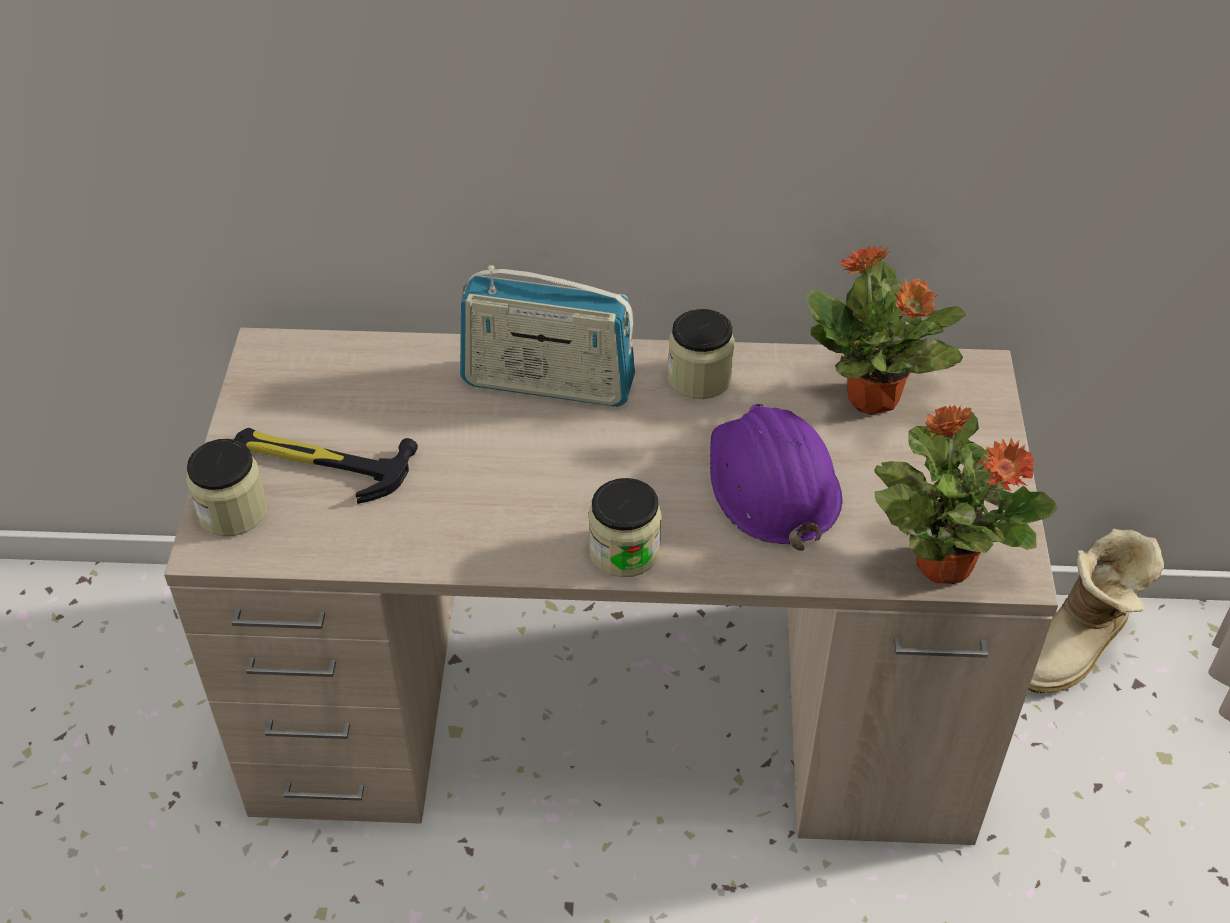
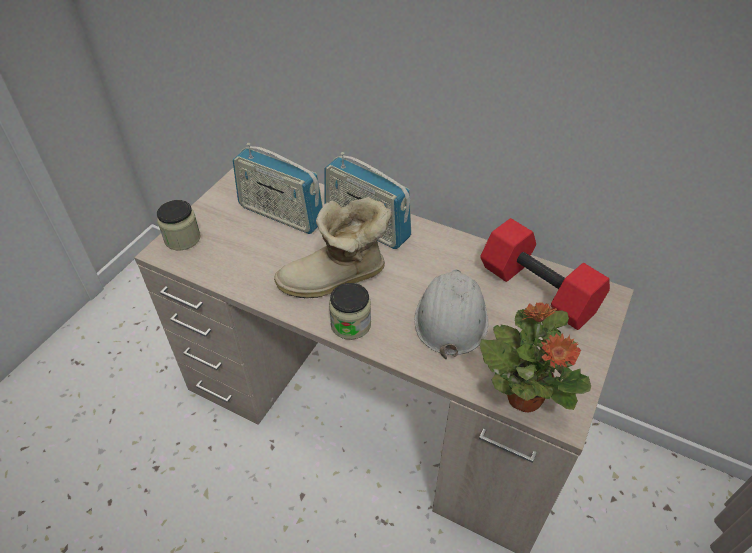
camera: 25 degrees right, 0 degrees up
(320, 462) = (236, 229): hammer -> none
(385, 410) = (281, 214): none -> radio
(699, 378) = (445, 248): jar -> none
(771, 484) = (450, 316): purple hard hat -> white hard hat
(873, 399) = (536, 290): potted plant -> red dumbbell
(1076, 649) = (639, 473): boot -> boot (336, 280)

